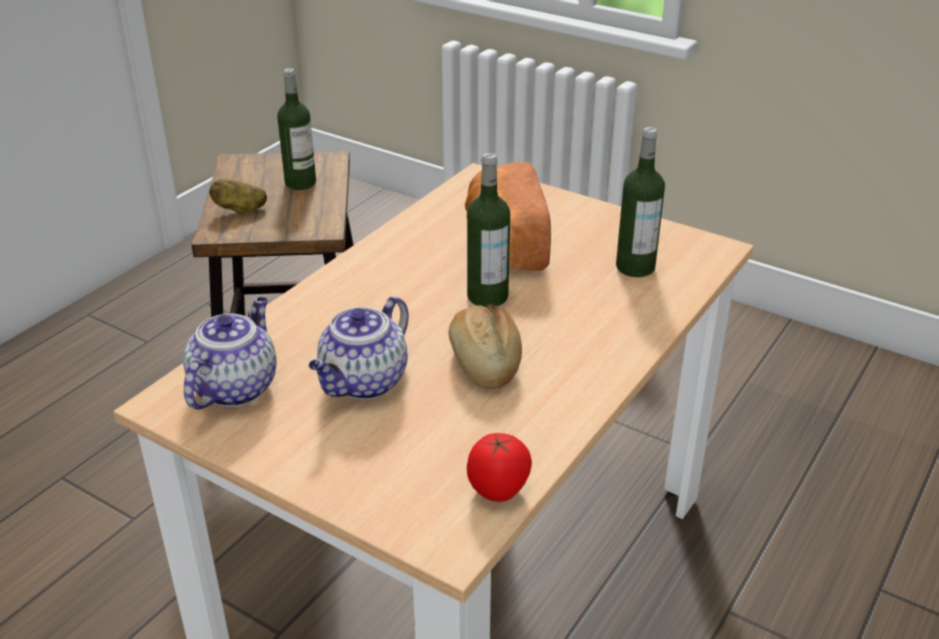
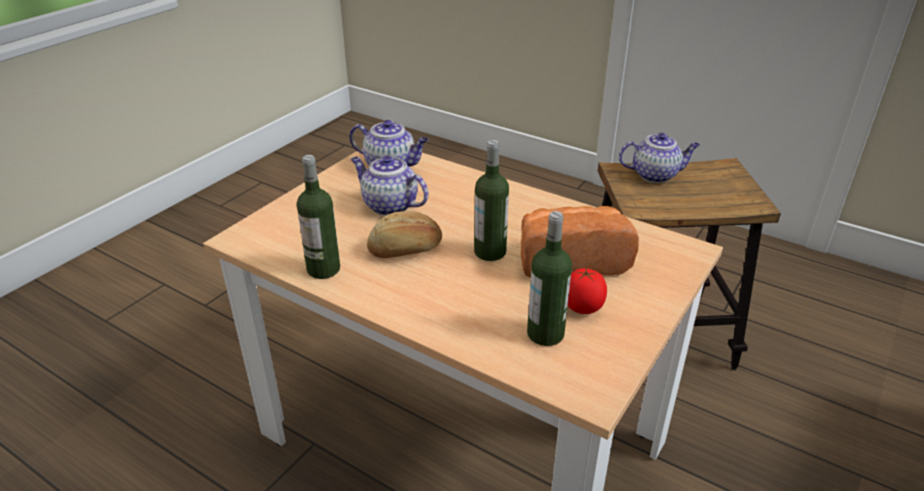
camera: 90 degrees right, 0 degrees up
(240, 209) = (655, 175): potato -> teapot
(300, 183) = (710, 196): bottle -> bottle (323, 269)
(498, 490) = (275, 254): tomato -> tomato (583, 308)

